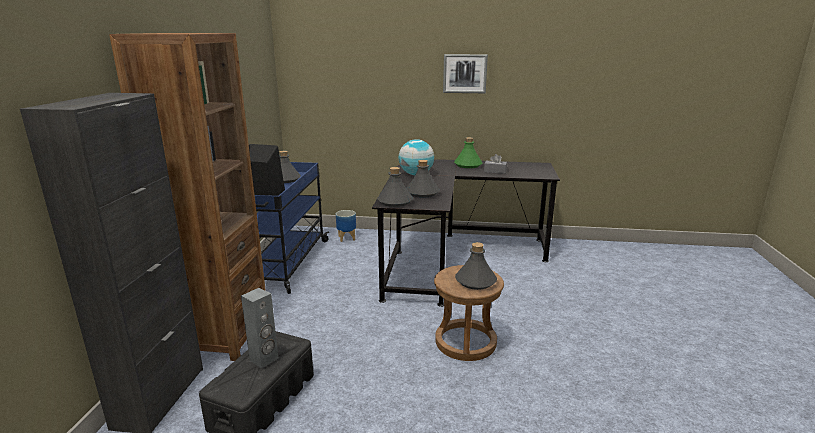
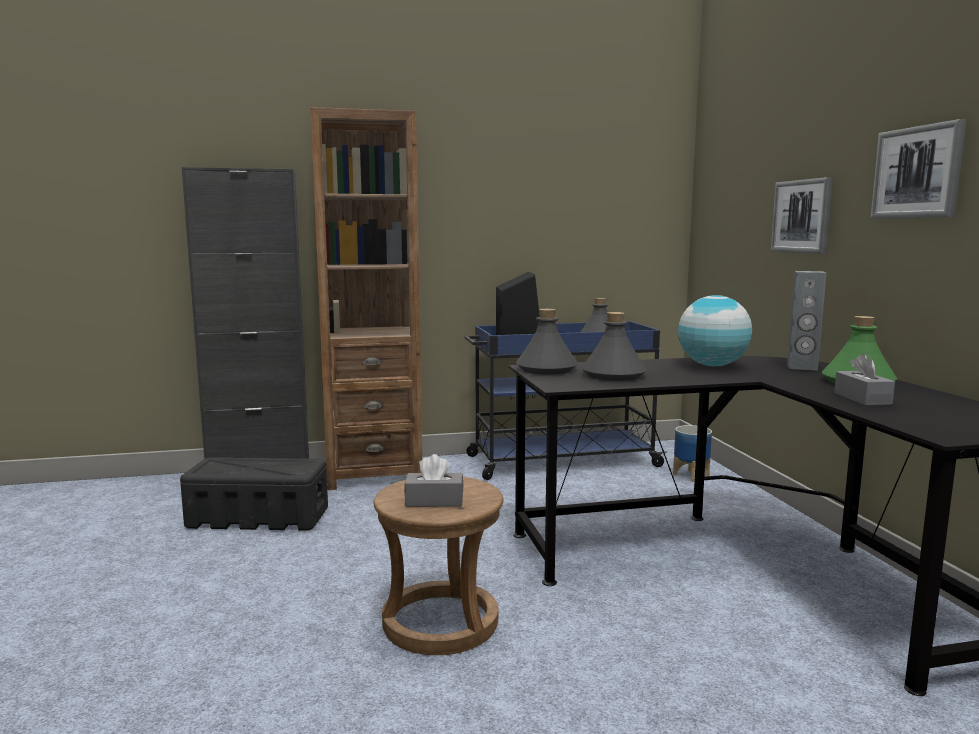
camera: 70 degrees right, 10 degrees down
(264, 359) = (262, 467): grey speaker -> grey speaker (802, 367)
(392, 89) = (802, 216): none -> picture
(475, 281) = (434, 501): grey bottle -> grey tissue box

